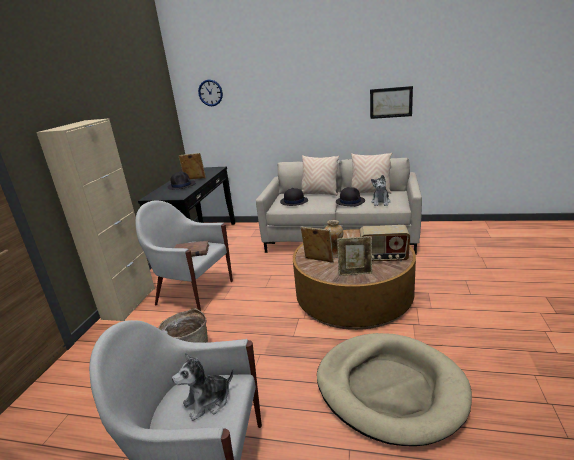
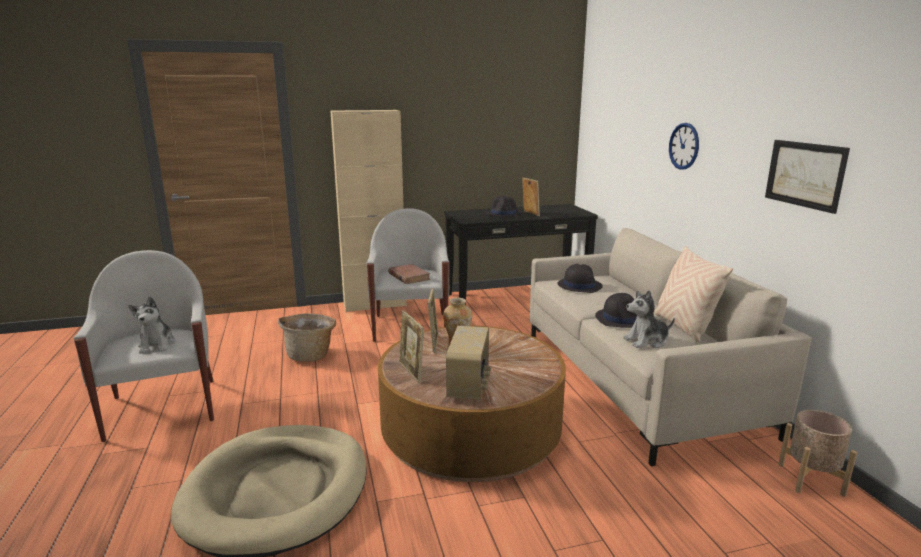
camera: 60 degrees right, 5 degrees down
(208, 402) = (157, 345): plush toy -> plush toy turned 135 degrees counterclockwise
(210, 93) = (606, 107): wall clock -> wall clock (684, 146)
(319, 193) = (631, 294): beige pillow -> none
(384, 258) = (469, 385): radio -> radio turned 150 degrees counterclockwise
(438, 227) = (810, 479): none -> beige planter

